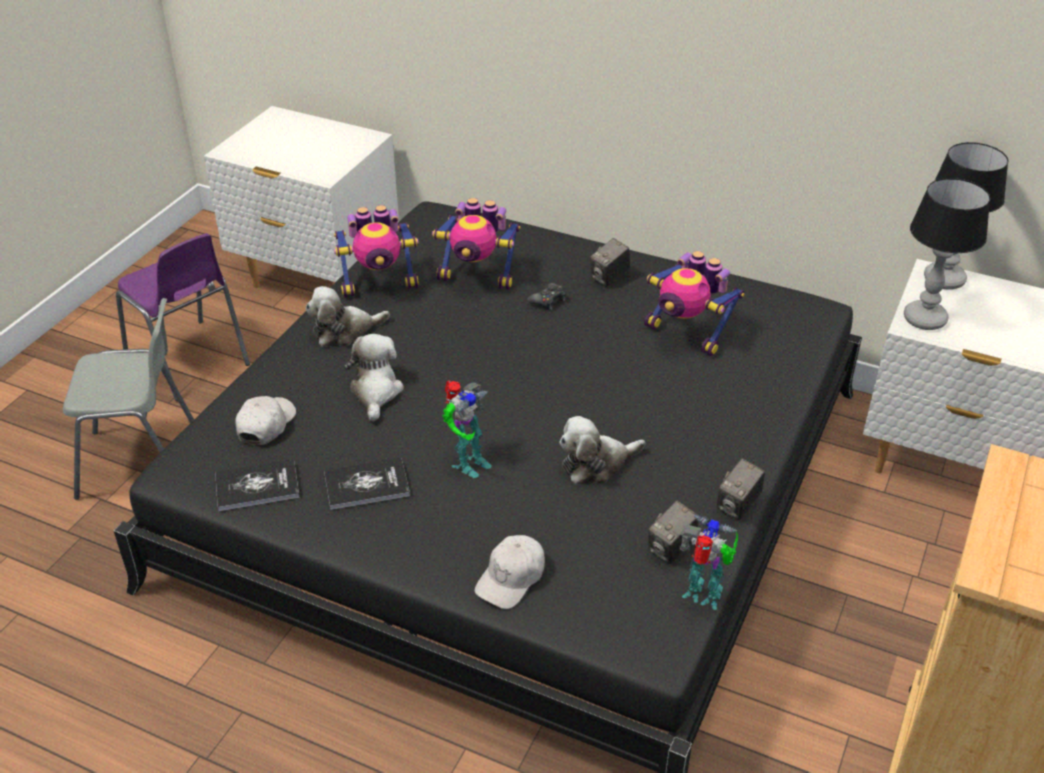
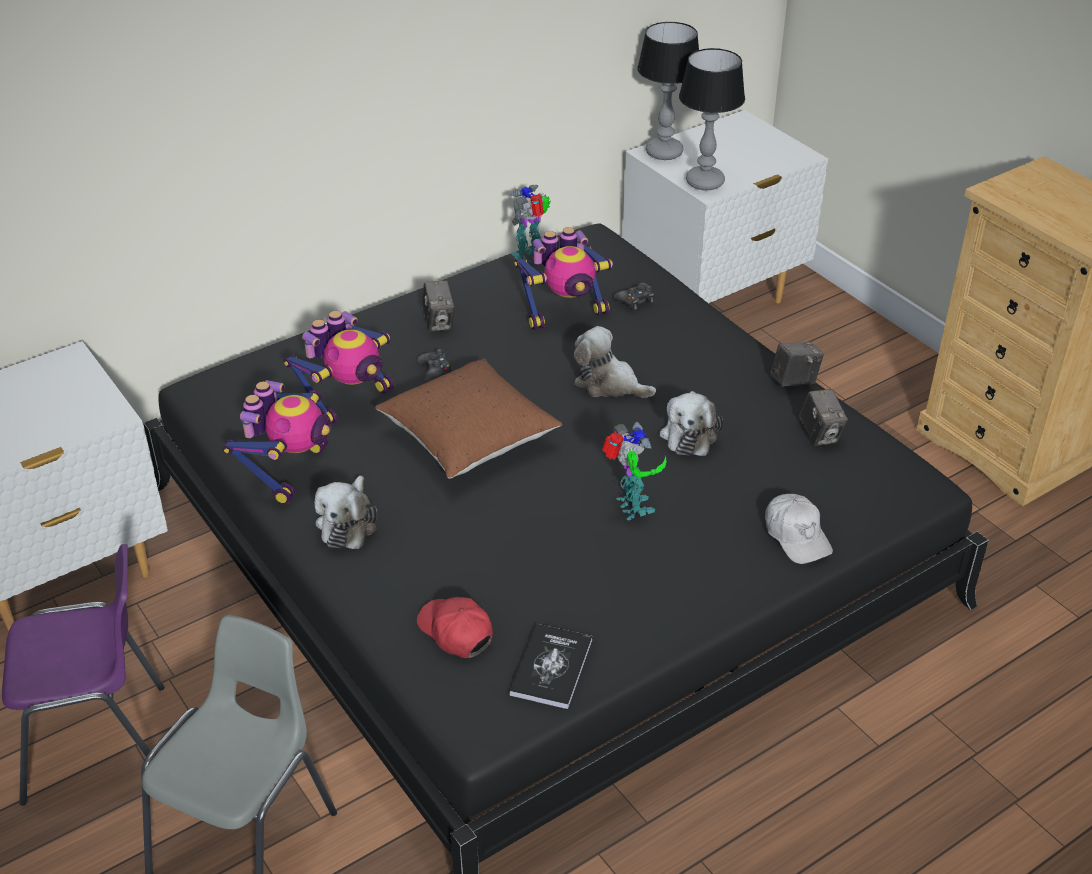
camera: 60 degrees left, 0 degrees up
(266, 425) = (455, 632): white cap -> red cap
(366, 485) = (610, 586): book -> none
(375, 392) = (474, 533): plush toy -> plush toy (609, 384)
(481, 347) = (468, 438): none -> brown pillow
(704, 597) = (883, 440): toy robot -> toy robot (530, 257)
(738, 506) = (794, 381): camera -> camera turned 90 degrees counterclockwise
(749, 365) = (635, 300): none -> black game controller

